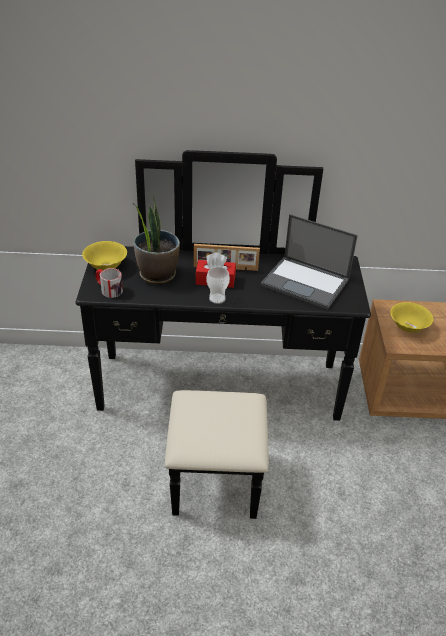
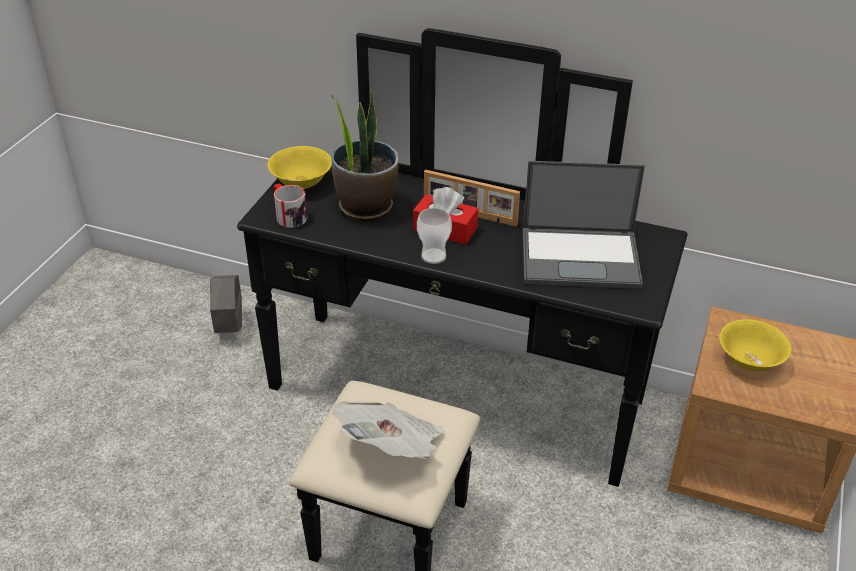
camera: 20 degrees right, 0 degrees up
(51, 375) = (230, 327): none -> grey planter
(224, 427) = (392, 447): none -> newspaper
(306, 282) = (581, 257): laptop -> laptop turned 45 degrees counterclockwise

